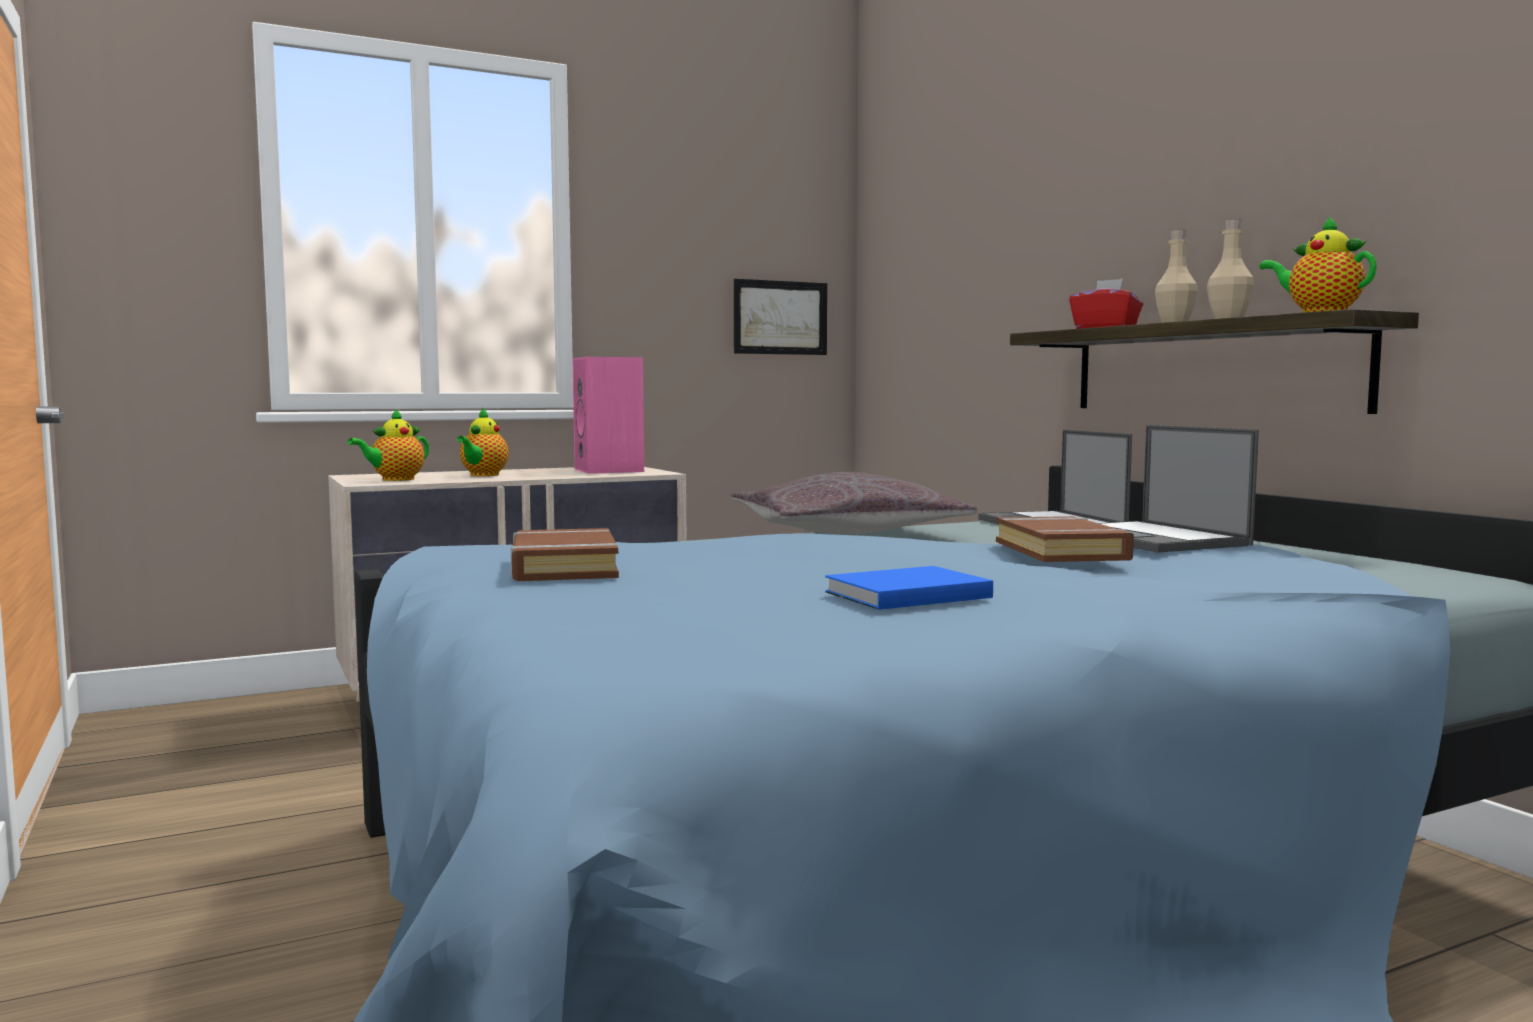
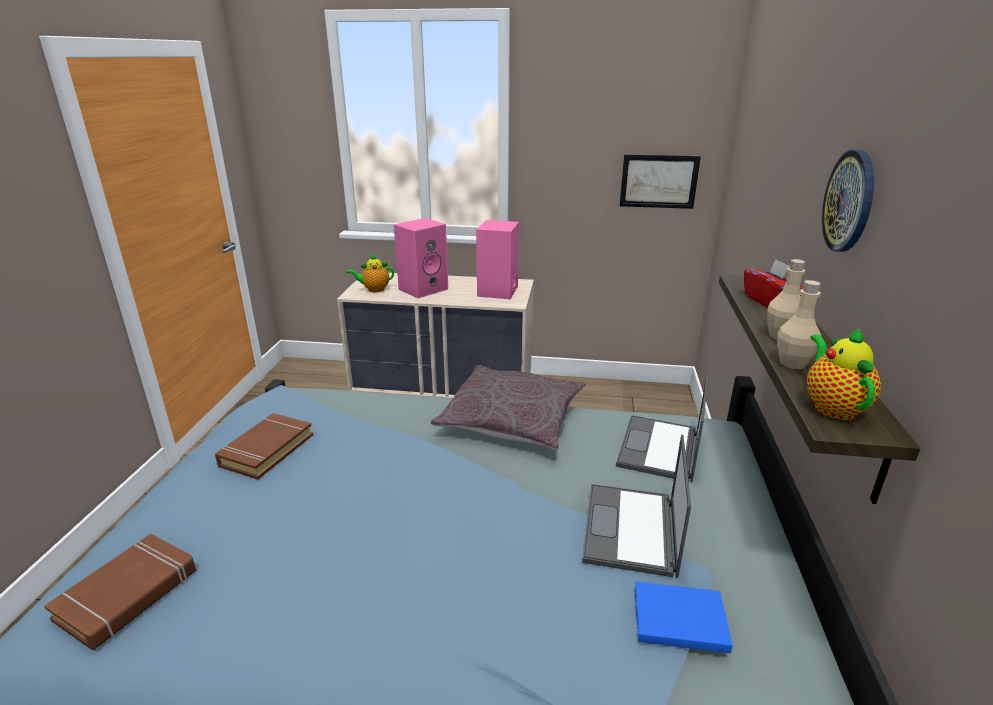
camera: 35 degrees right, 20 degrees up
(483, 475) = (423, 289): teapot -> pink speaker
(903, 595) = (311, 577): blue book -> blue book (677, 618)
(1061, 551) = (531, 529): brown book -> brown book (128, 595)
(1185, 184) = (849, 201): none -> wall clock

